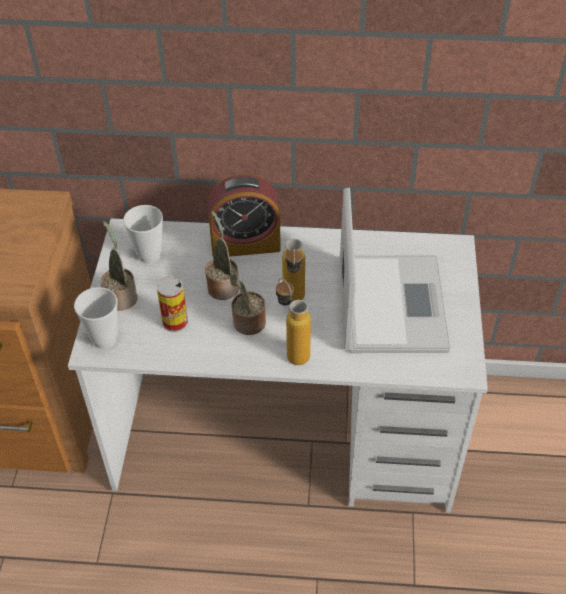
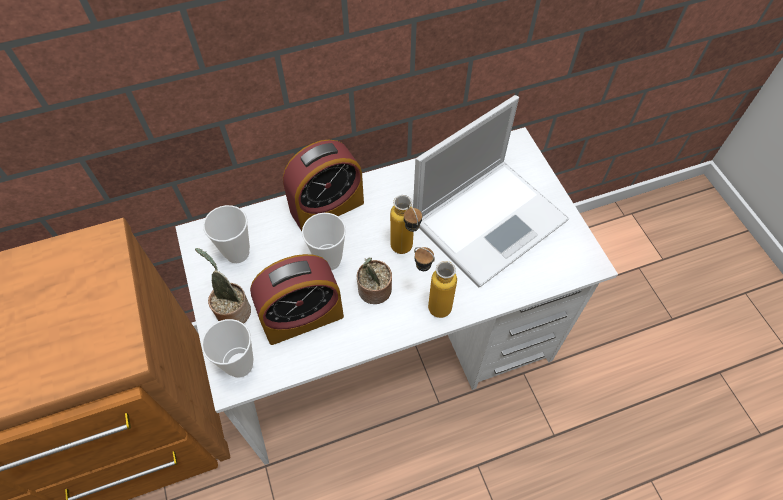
camera: 25 degrees left, 10 degrees up
(175, 322) = (302, 317): can -> alarm clock
(222, 286) = (328, 260): potted plant -> cup
(390, 302) = (491, 219): laptop -> laptop turned 75 degrees clockwise

